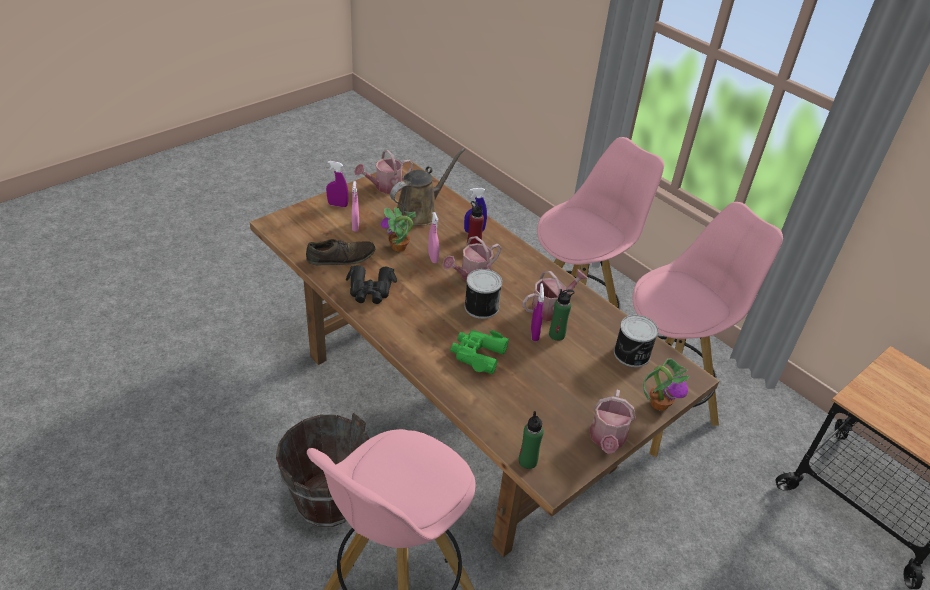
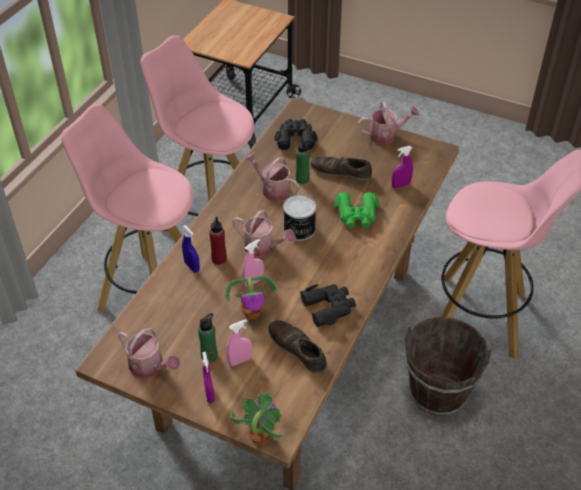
camera: 110 degrees left, 5 degrees up
(420, 212) = (183, 318): brown watering can -> none
(527, 461) = (434, 164): green bottle -> green bottle (209, 356)
(534, 334) = (310, 191): purple spray bottle -> purple spray bottle (400, 185)
(555, 369) = (340, 171): none -> brown shoe
(632, 354) = (295, 138): can -> black binoculars
(659, 403) = (335, 118): potted plant -> potted plant (259, 437)

